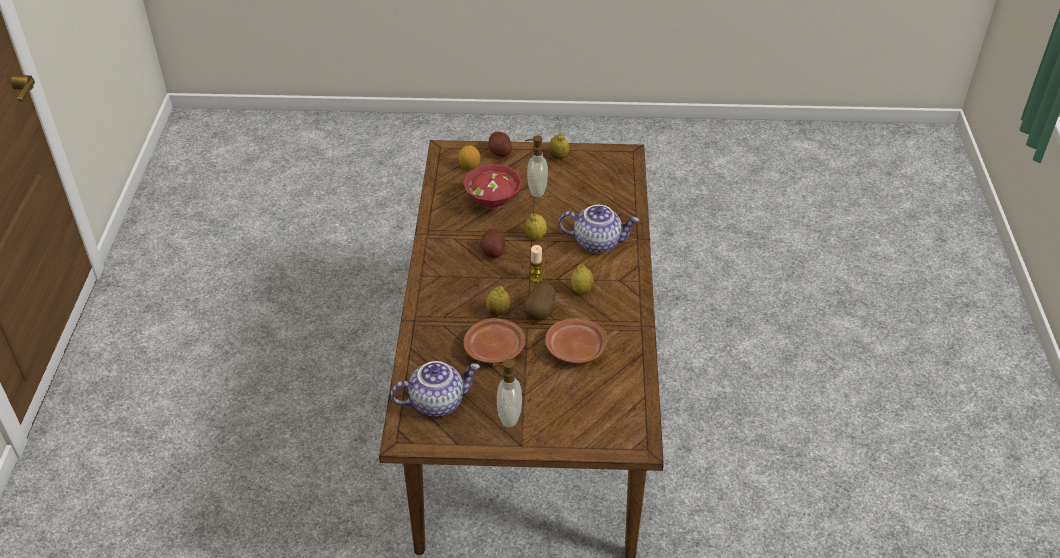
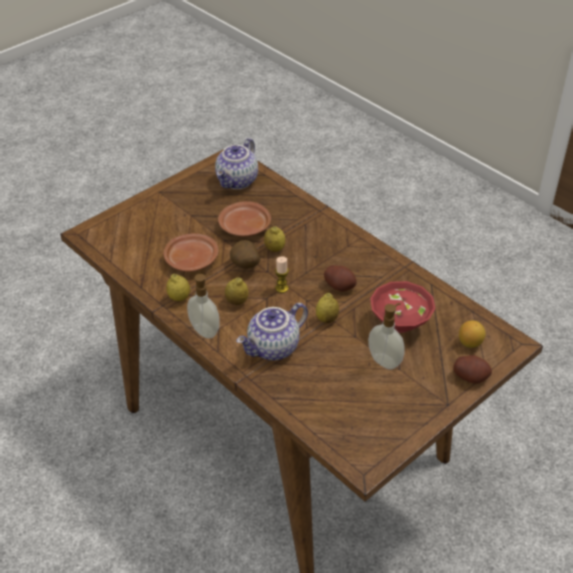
camera: 135 degrees right, 0 degrees up
(508, 416) = (185, 199): soap dispenser -> soap dispenser (205, 330)
(558, 156) = (418, 411): lemon -> lemon (179, 298)

